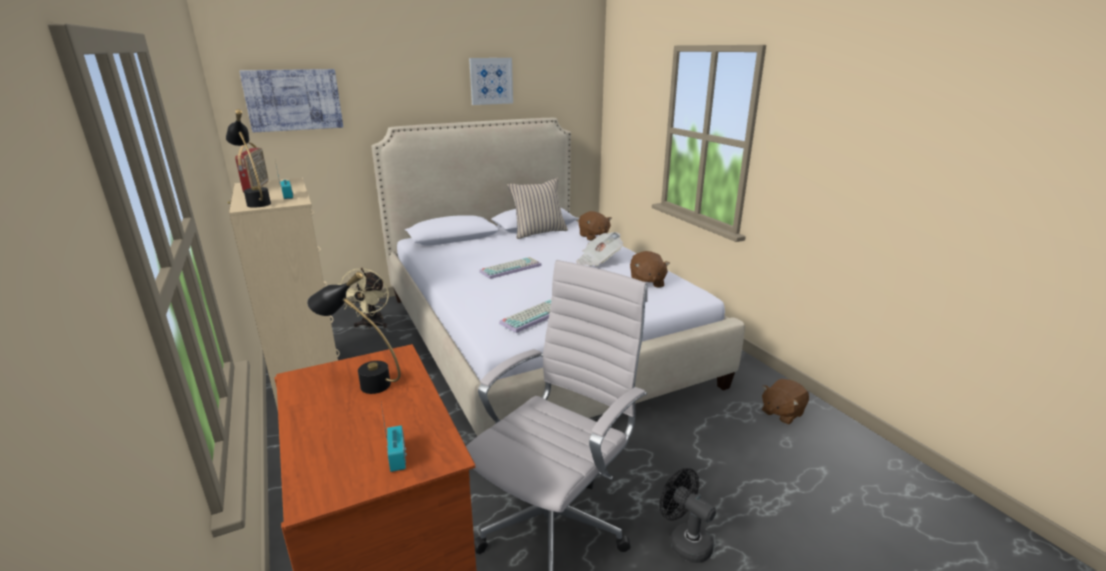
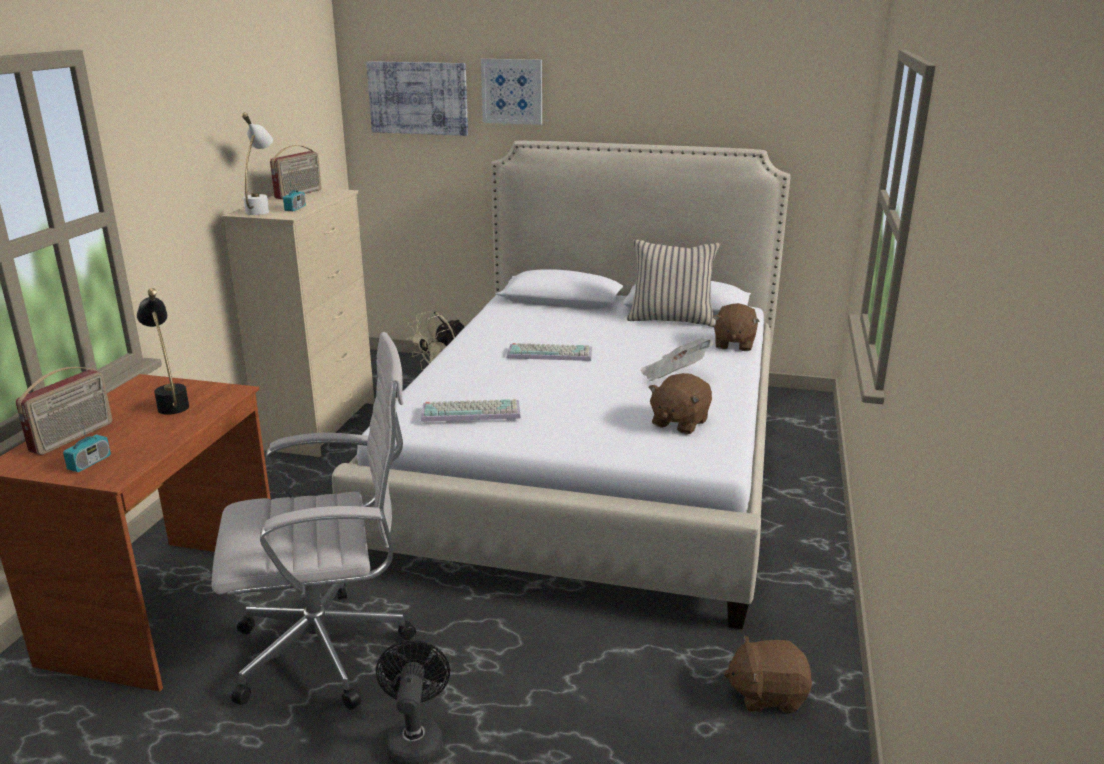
camera: 40 degrees right, 0 degrees up
(256, 202) = (261, 210): black table lamp -> white table lamp
(330, 447) = (73, 437): none -> radio
(491, 81) = (671, 87): picture -> picture (512, 91)

